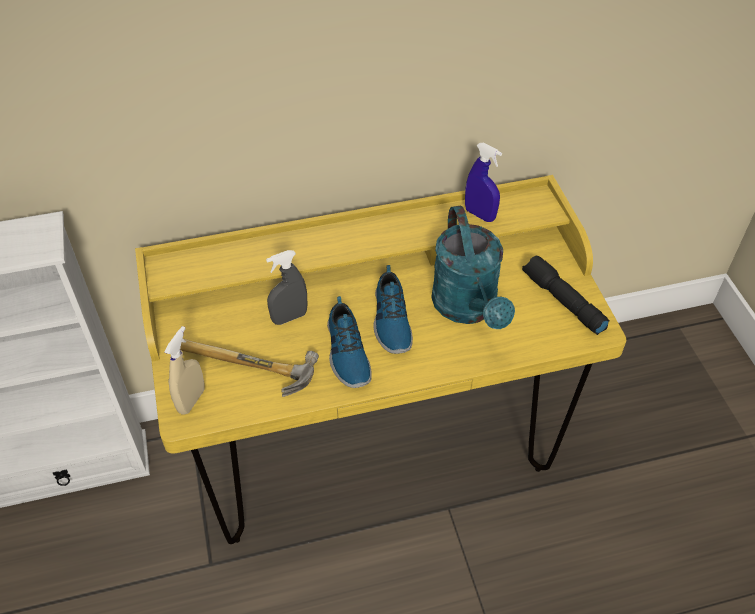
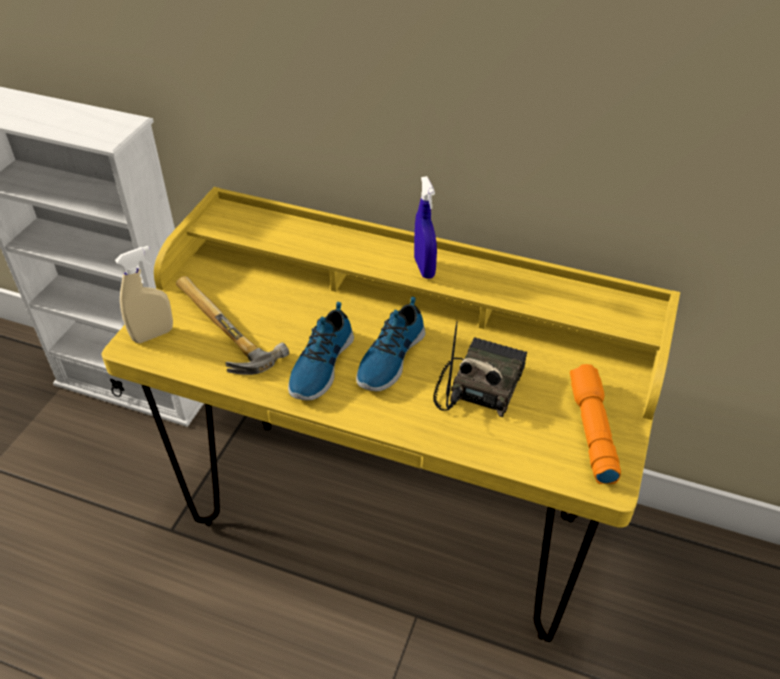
camera: 35 degrees right, 5 degrees down
(289, 317) = (300, 308): grey spray bottle -> none
(468, 308) = (479, 385): turquoise watering can -> radio
(479, 214) = (559, 296): blue spray bottle -> blue spray bottle (424, 268)
(562, 301) = (591, 430): black flashlight -> orange flashlight

